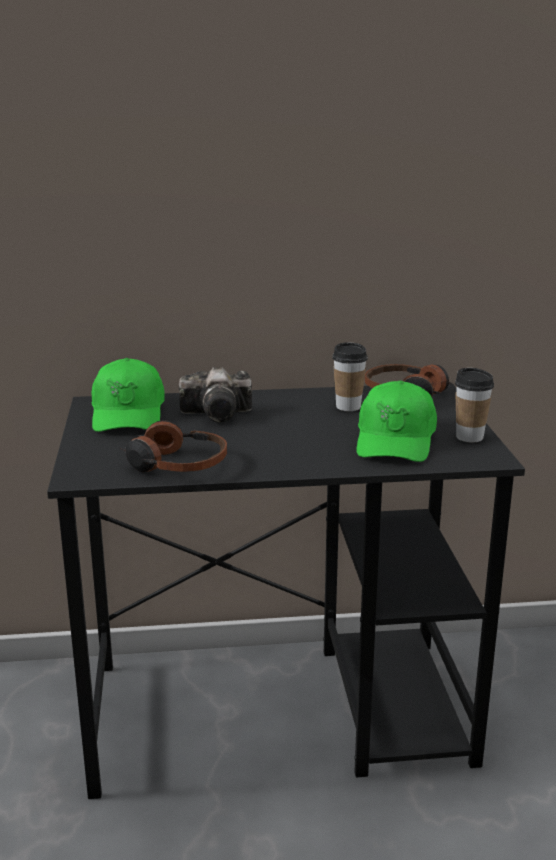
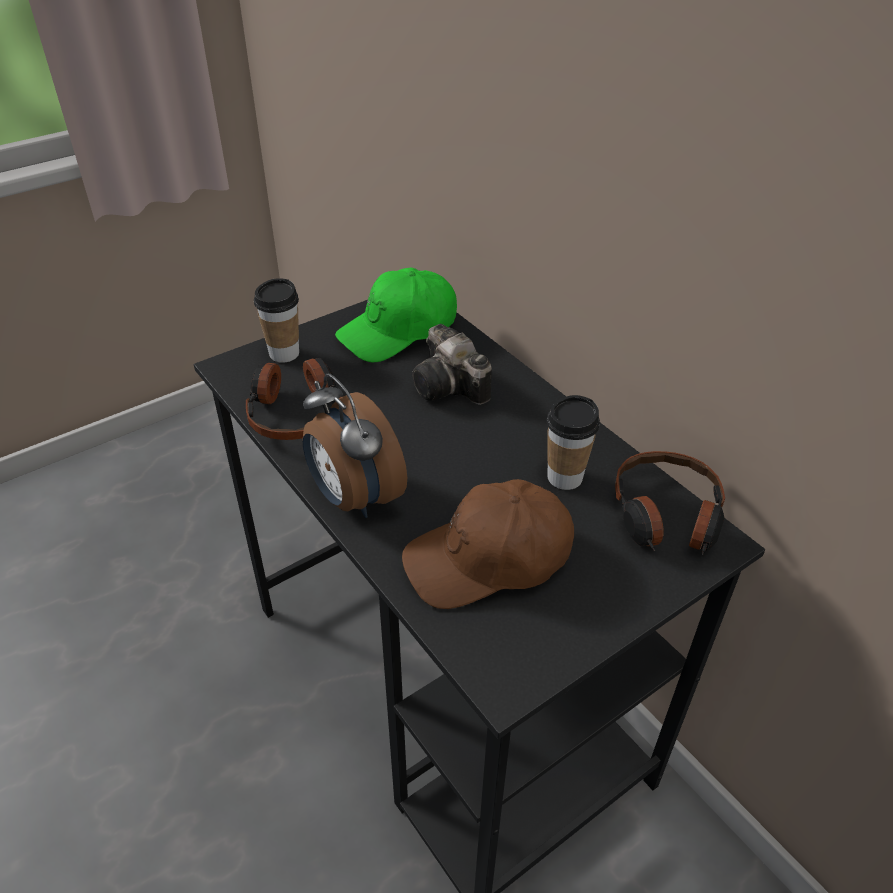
camera: 60 degrees right, 20 degrees up
(296, 464) = (353, 498): none -> alarm clock
(396, 440) = (489, 559): green cap -> brown cap
(469, 437) = (561, 633): cup -> cup (284, 353)

